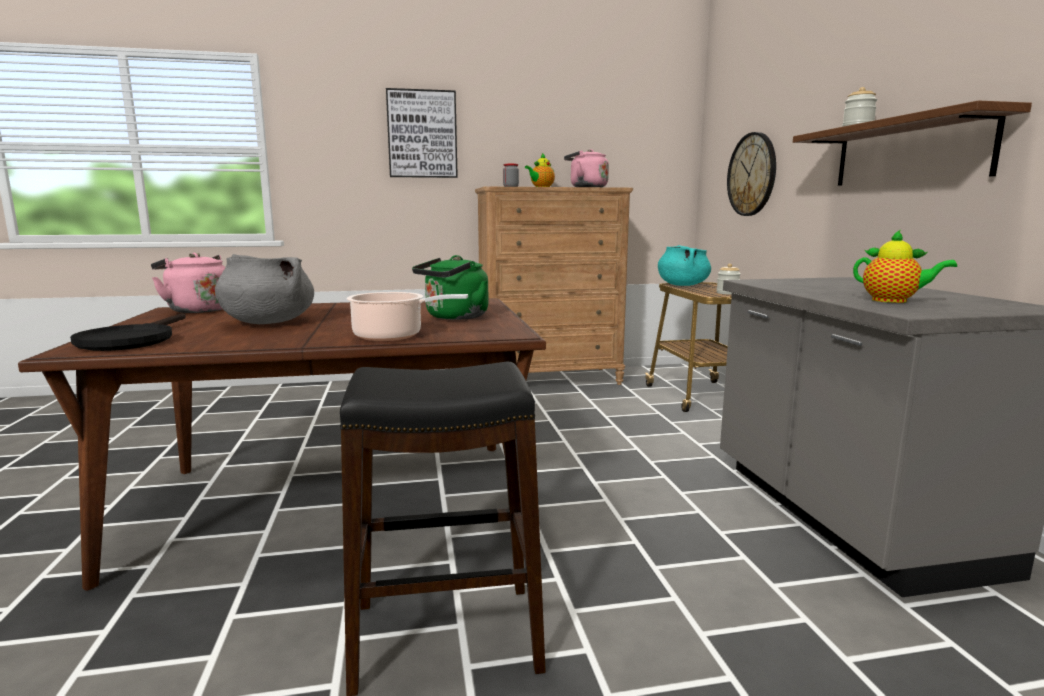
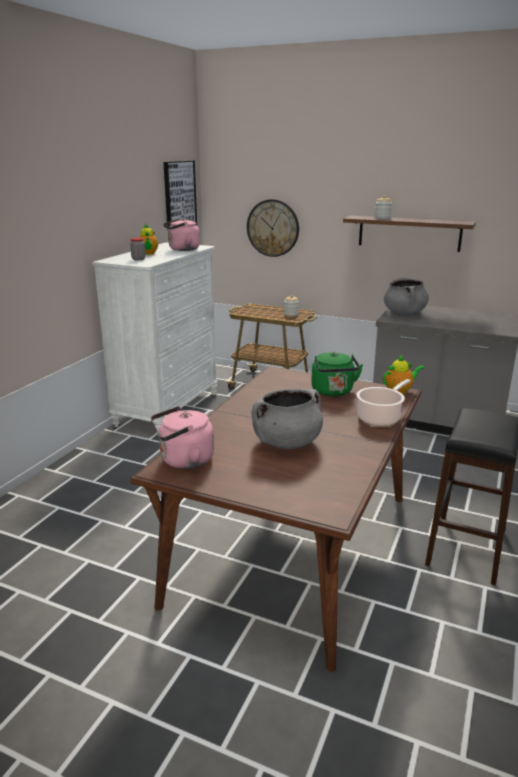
camera: 55 degrees left, 10 degrees up
(132, 340) = (311, 492): black frying pan -> none
(422, 134) = (49, 216): picture -> picture (179, 195)
(550, 379) = (167, 409): brown dresser -> white dresser
(682, 285) = (248, 312): turquoise cooking pot -> none
(806, 282) = (404, 313): none -> grey cooking pot
(893, 301) = (478, 324): teapot -> teapot (399, 391)

